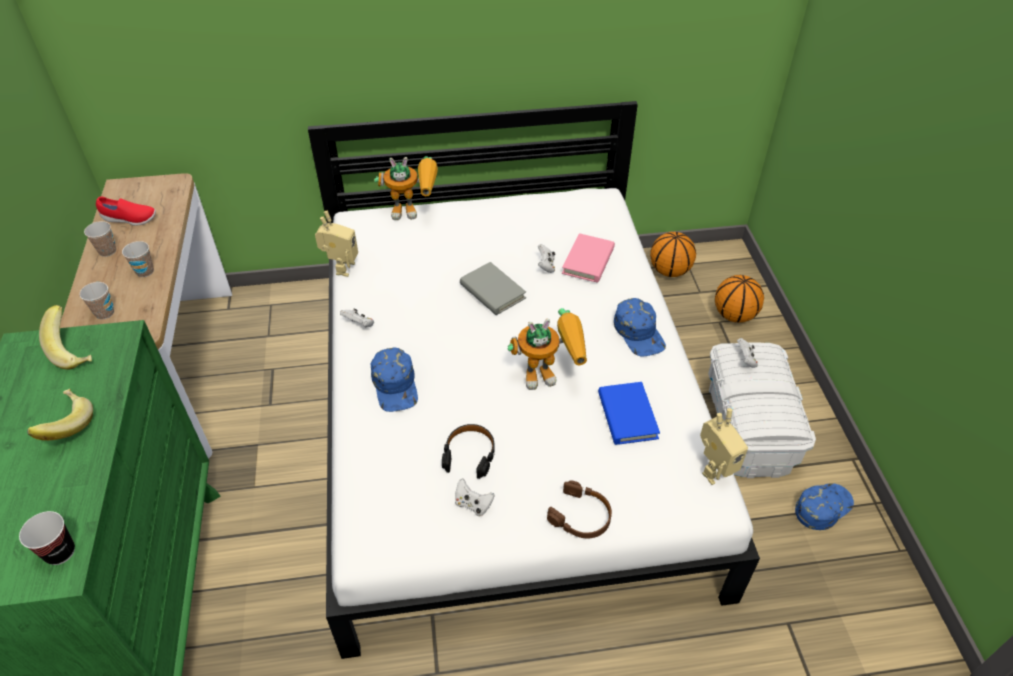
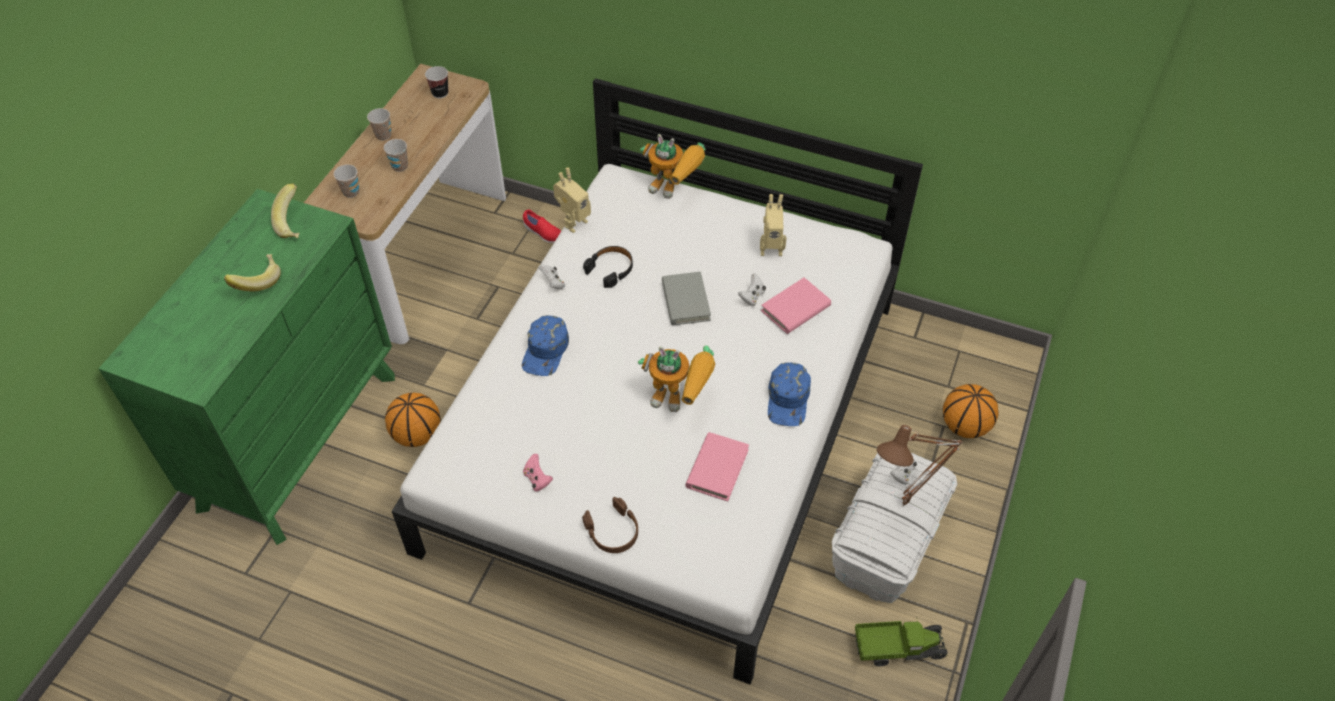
camera: 30 degrees right, 5 degrees up
(60, 552) = (206, 371): cup -> cup (440, 93)
(129, 219) = (416, 111): red shoe -> red shoe (543, 234)
(469, 454) = (563, 437): black headphones -> black headphones (611, 269)
(473, 504) = (537, 479): white game controller -> pink game controller
(627, 415) = (717, 468): blue book -> pink book
(669, 271) = (933, 349): basketball -> basketball (417, 434)
(713, 469) = (753, 550): toy robot -> toy robot (771, 248)
(770, 384) = (906, 507): none -> brown table lamp
(822, 506) = (897, 648): blue cap -> toy truck

